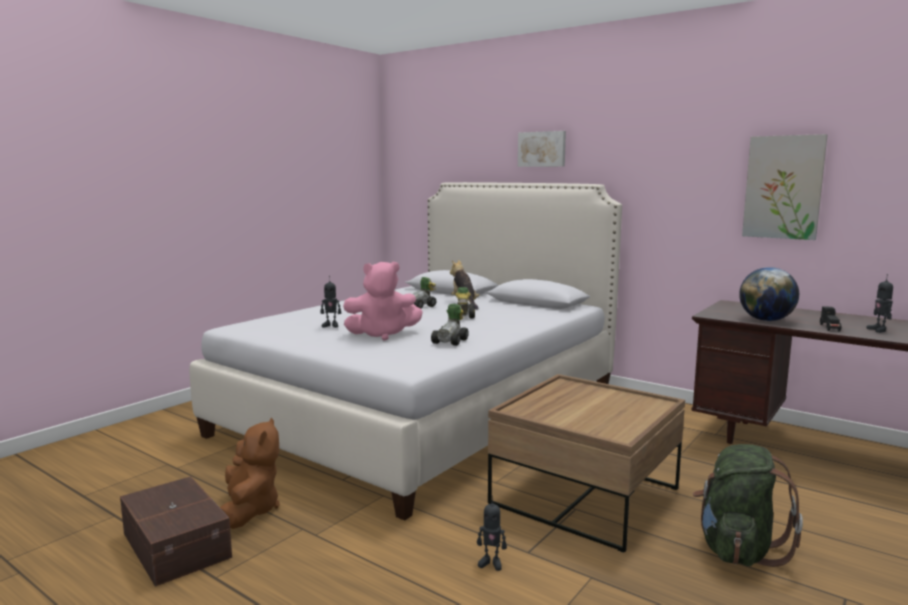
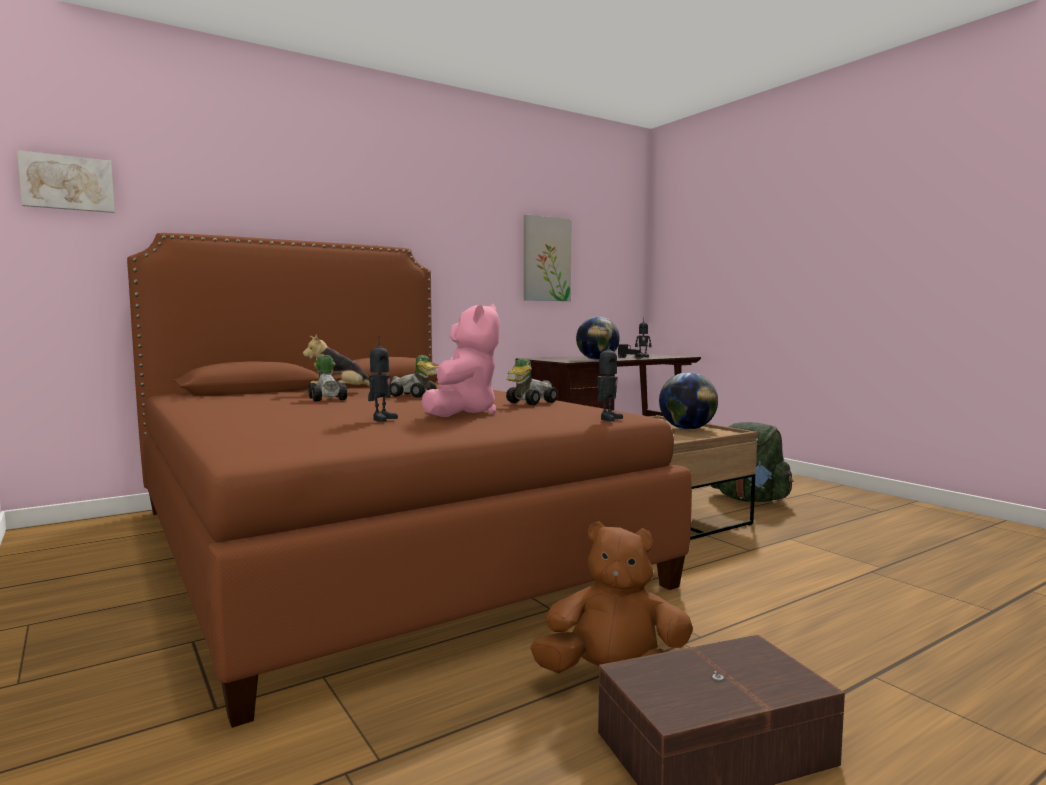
camera: 70 degrees left, 5 degrees down
(424, 410) = (371, 543): white bed -> brown bed
(451, 341) = (529, 403): toy car -> toy car turned 90 degrees counterclockwise
(491, 563) = (769, 564): toy robot -> toy robot (608, 419)
(542, 149) = (321, 201): picture -> picture (67, 183)
(619, 418) = (687, 429): none -> globe

